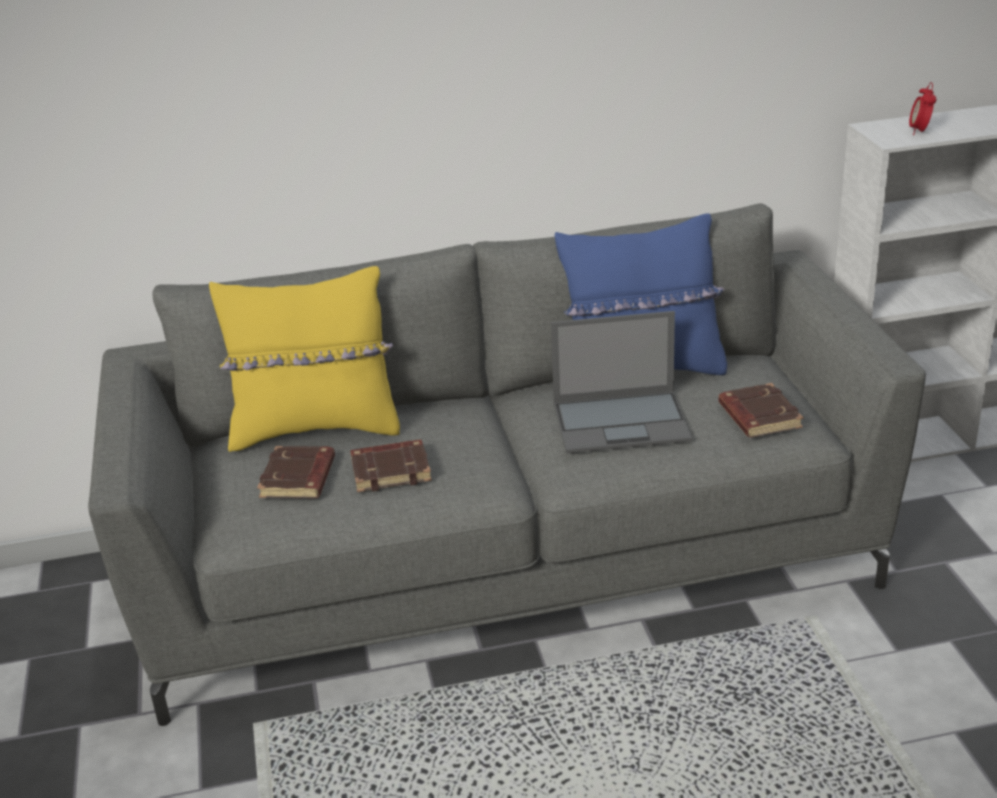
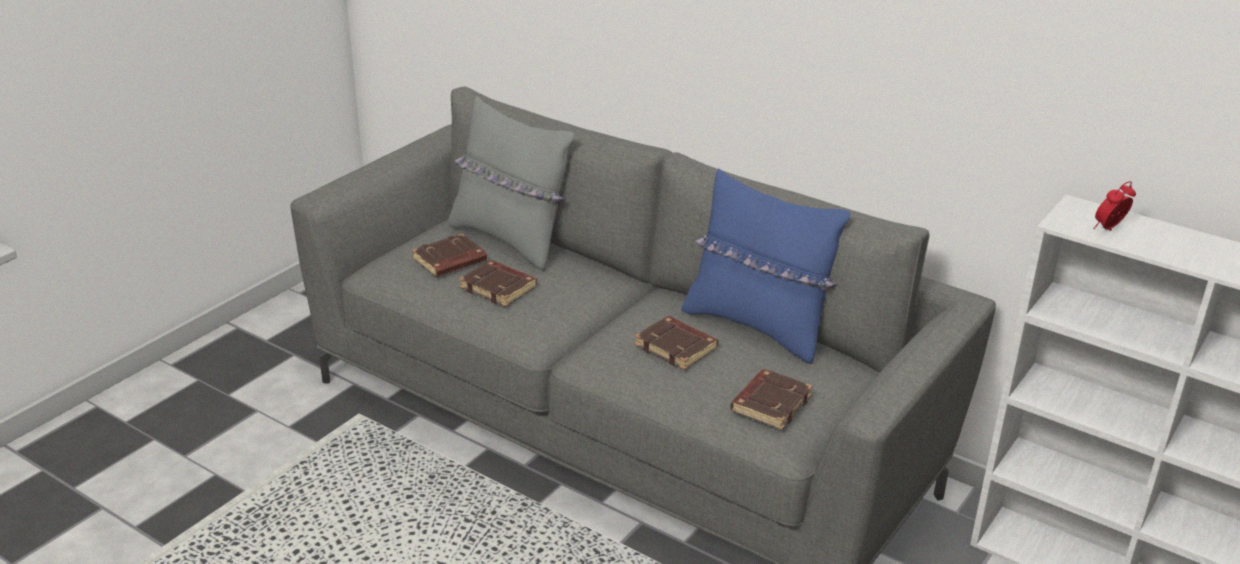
camera: 45 degrees right, 0 degrees up
(316, 429) = (510, 240): yellow pillow -> grey pillow
(622, 422) = (677, 347): laptop -> brown book

